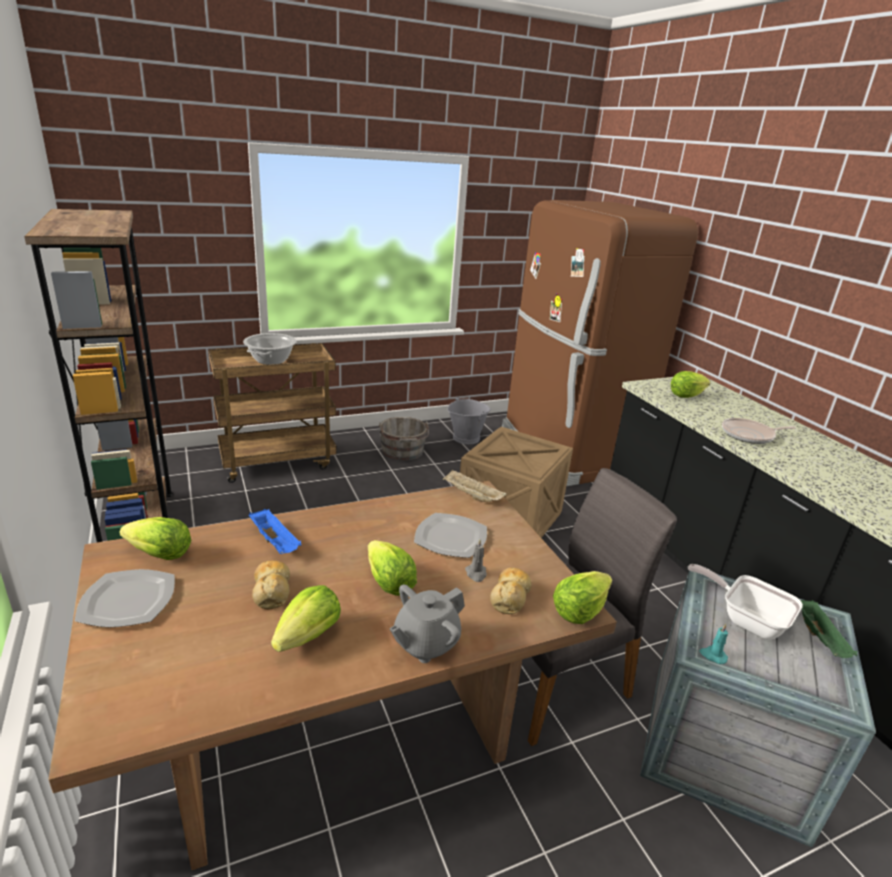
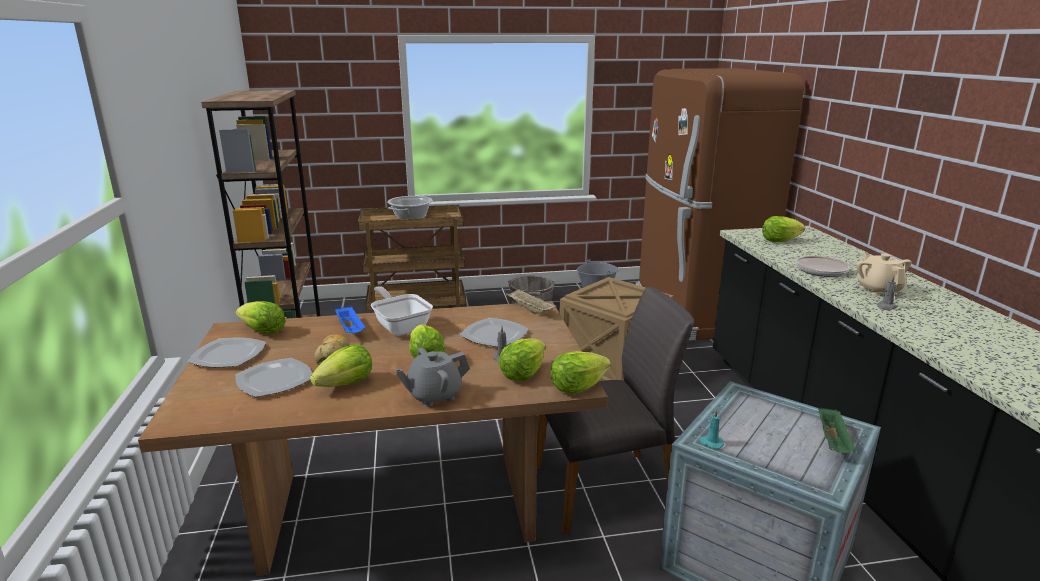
camera: 15 degrees right, 5 degrees down
(210, 640) = (274, 380): none -> plate
(510, 596) = (522, 374): bread -> lettuce
(746, 619) = (762, 422): frying pan -> frying pan (401, 327)
(810, 459) = (878, 290): none -> beige teapot
(831, 482) = (886, 307): none -> grey candle

